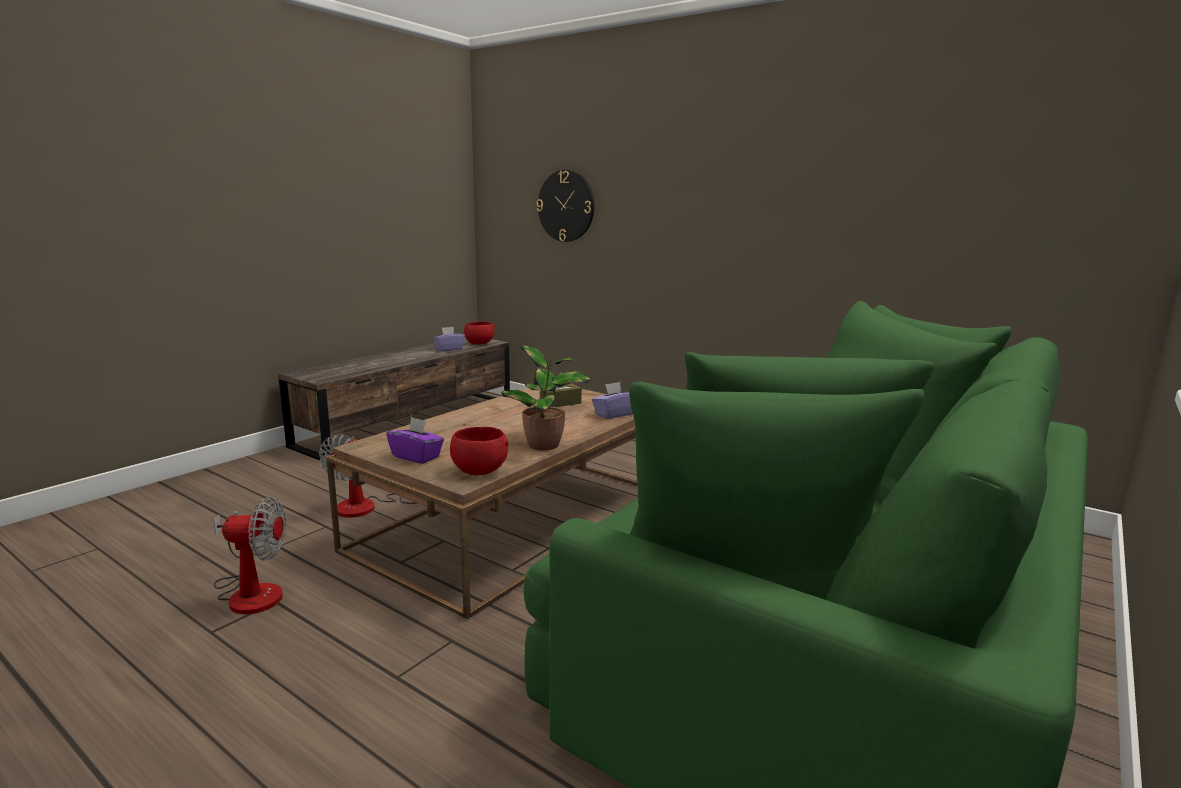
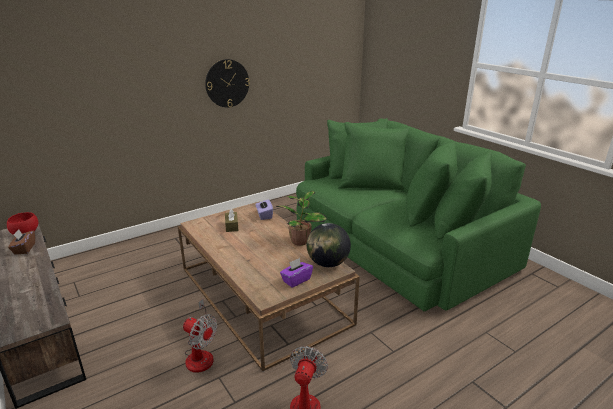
camera: 70 degrees left, 10 degrees up
(449, 349) = (24, 249): purple tissue box -> brown tissue box
(478, 471) = (328, 263): red bowl -> globe
(566, 206) = (65, 98): wall clock -> wall clock (227, 83)

